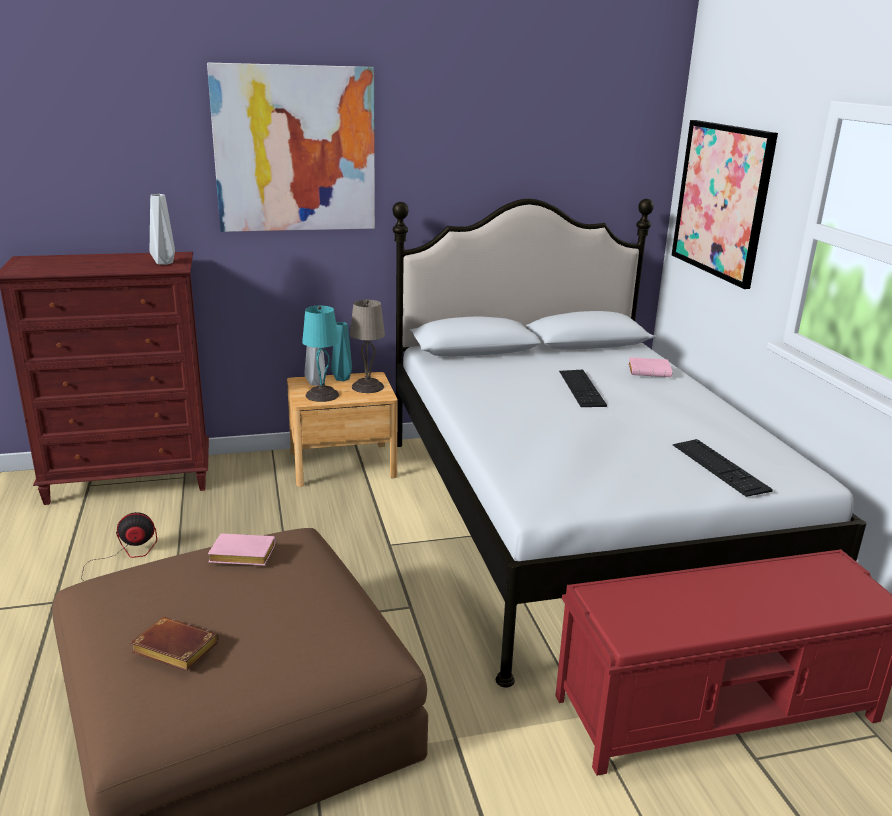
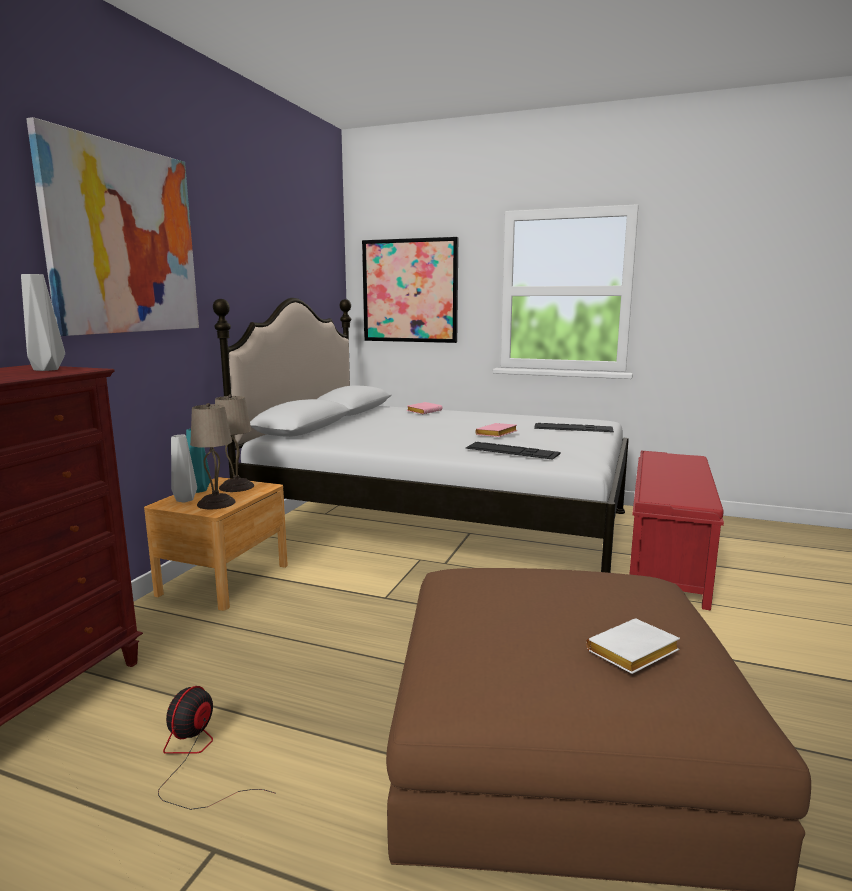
camera: 55 degrees left, 10 degrees down
(172, 650) = (632, 654): brown book -> white book
(240, 555) = (484, 593): pink book -> pink book (497, 434)
(322, 395) = (216, 503): turquoise table lamp -> beige table lamp
(581, 388) = (423, 424): keyboard -> keyboard (512, 451)

